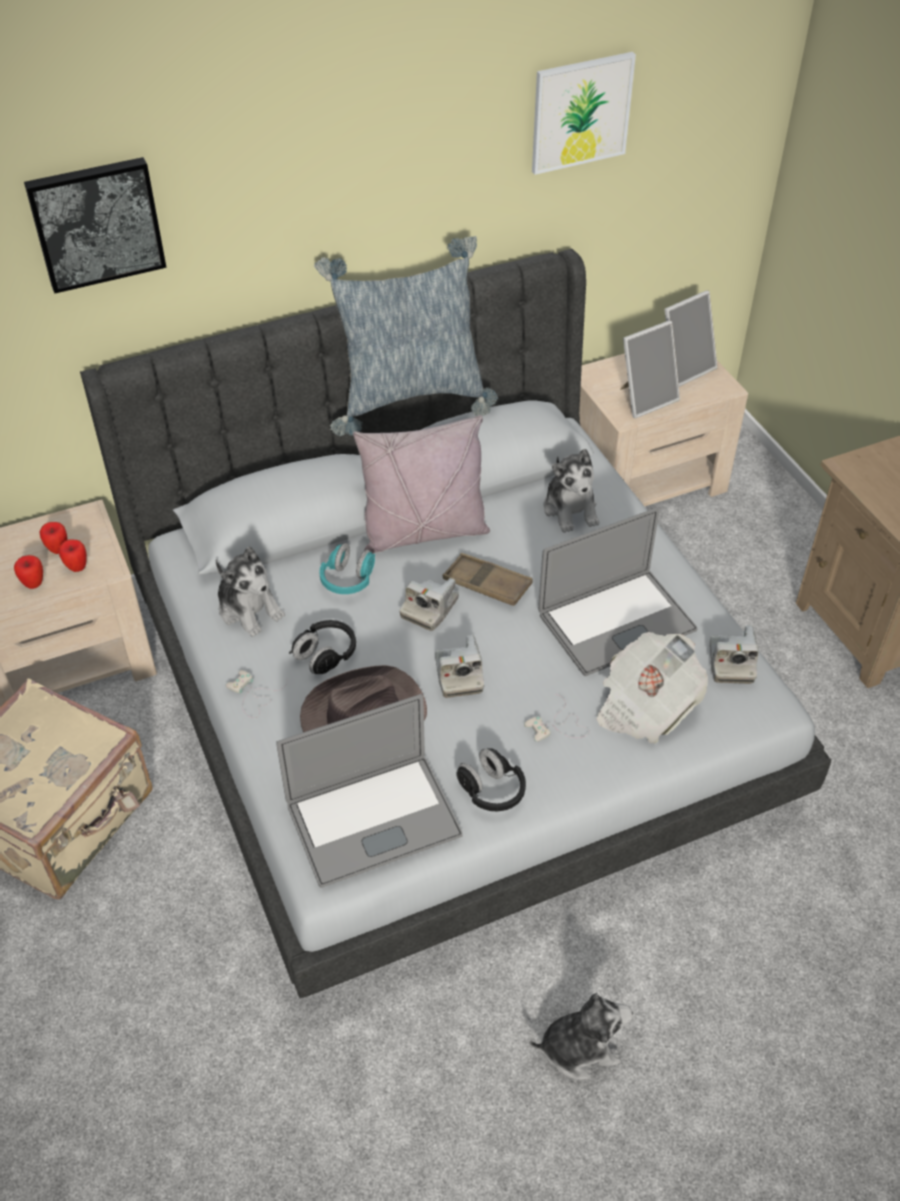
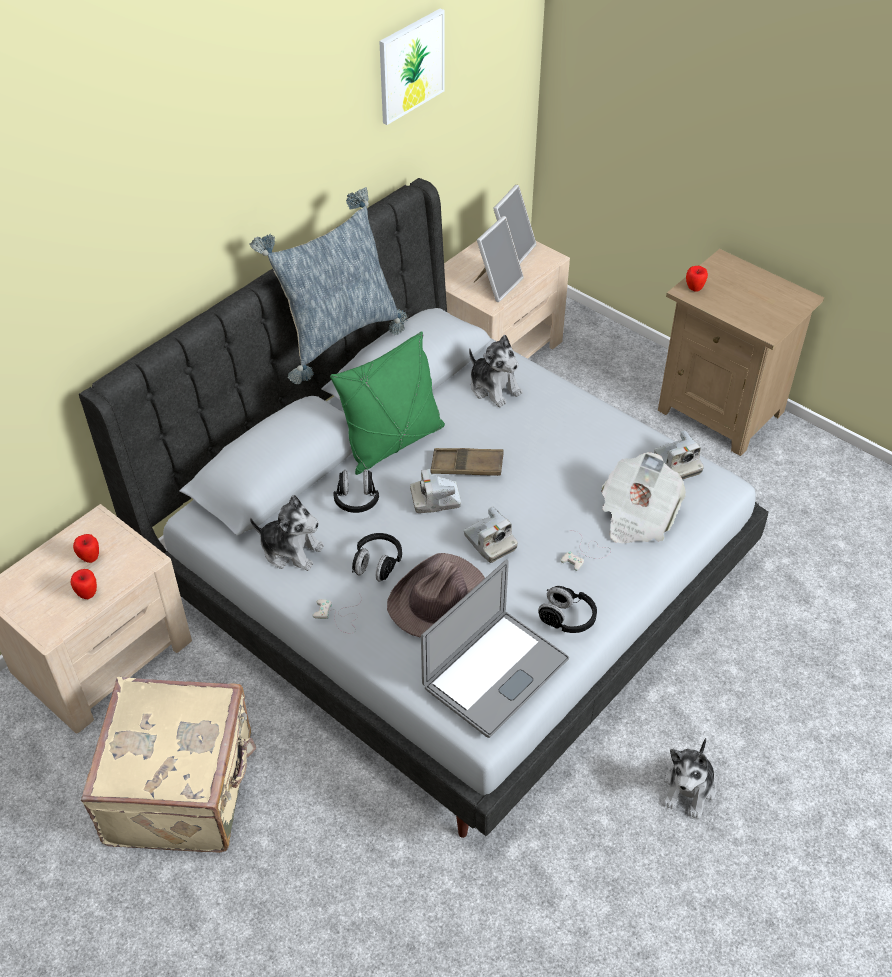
camera: 25 degrees left, 0 degrees up
(77, 567) = (118, 567): apple -> apple (694, 289)
(96, 223) = (78, 258): picture -> none
(348, 580) = (357, 500): turquoise headphones -> black headphones
(424, 533) = (393, 443): purple pillow -> green pillow
(430, 608) = (435, 500): camera -> camera turned 75 degrees clockwise
(579, 1048) = (689, 789): plush toy -> plush toy turned 150 degrees clockwise
(616, 622) = (580, 462): laptop -> none

